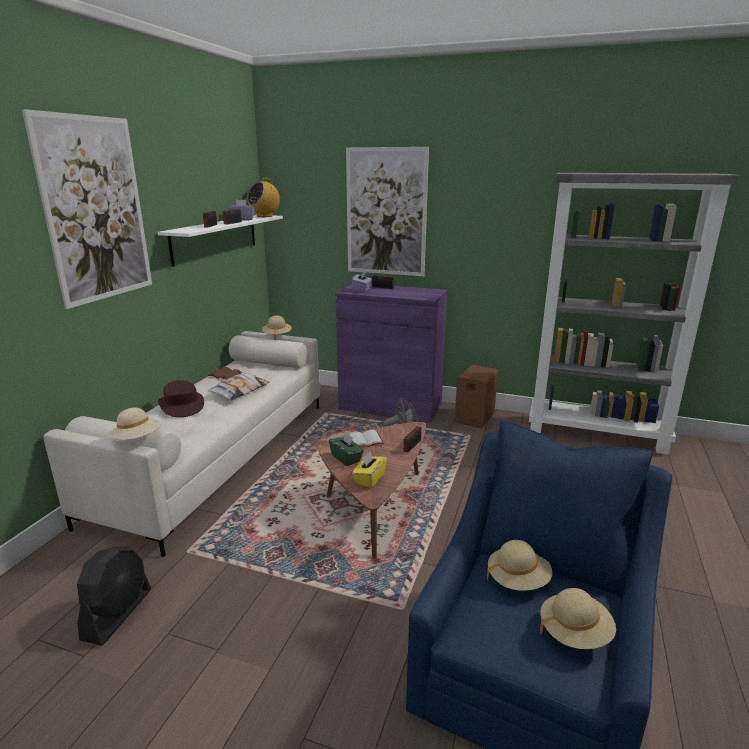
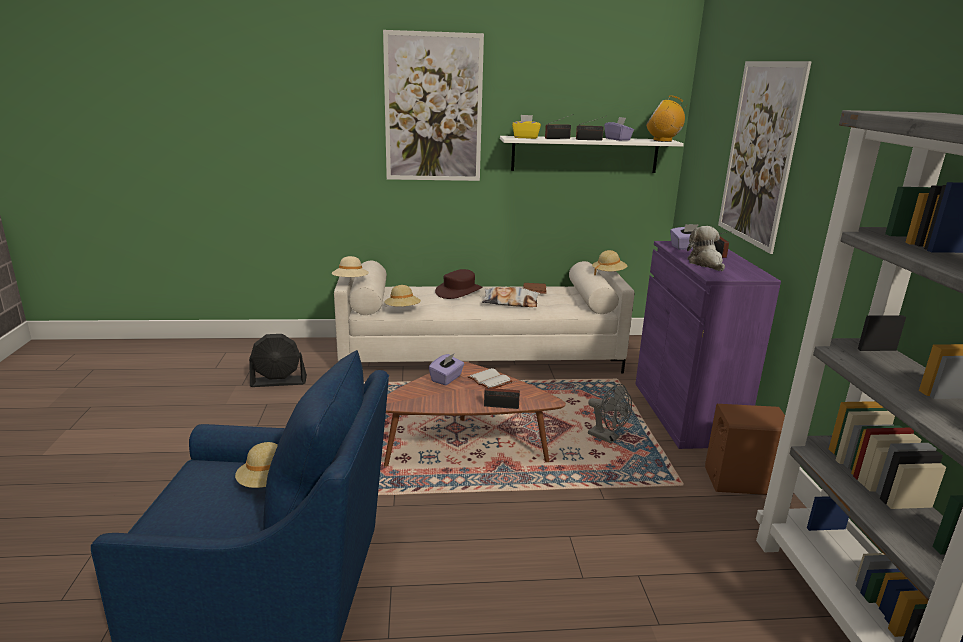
camera: 65 degrees right, 0 degrees up
(346, 458) = (446, 379): green tissue box -> purple tissue box
(369, 479) = (417, 396): yellow tissue box -> yellow tissue box (525, 137)
(402, 294) = (706, 263): none -> plush toy
(574, 632) = (200, 519): beige hat -> beige hat (402, 310)

